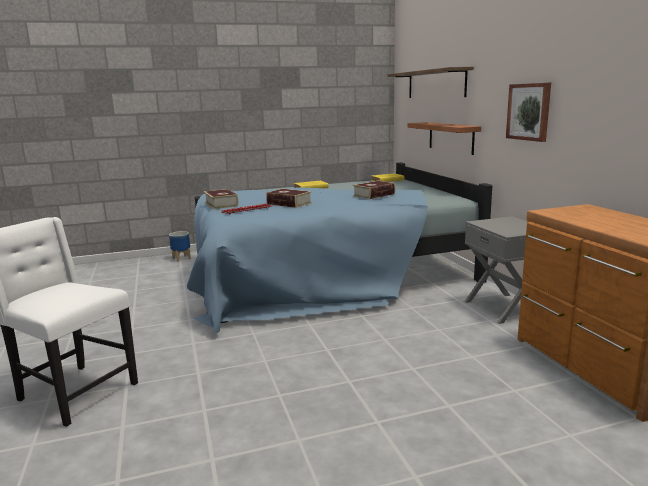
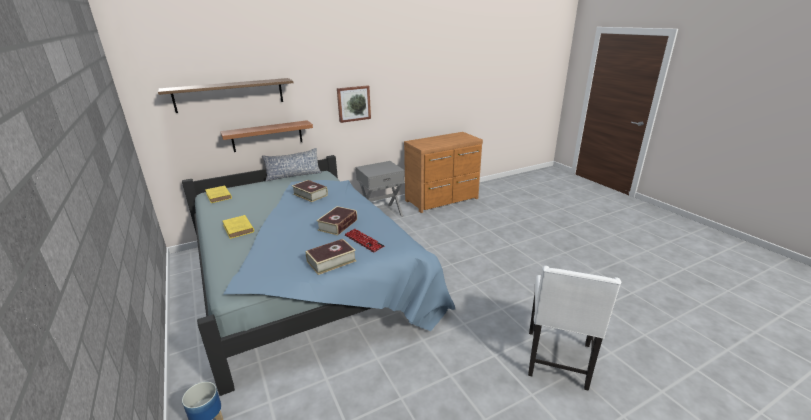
camera: 100 degrees left, 10 degrees up
(447, 192) = (293, 176): none -> pillow

